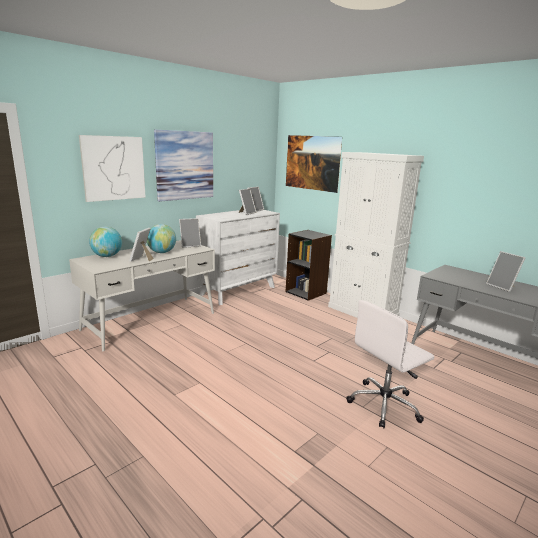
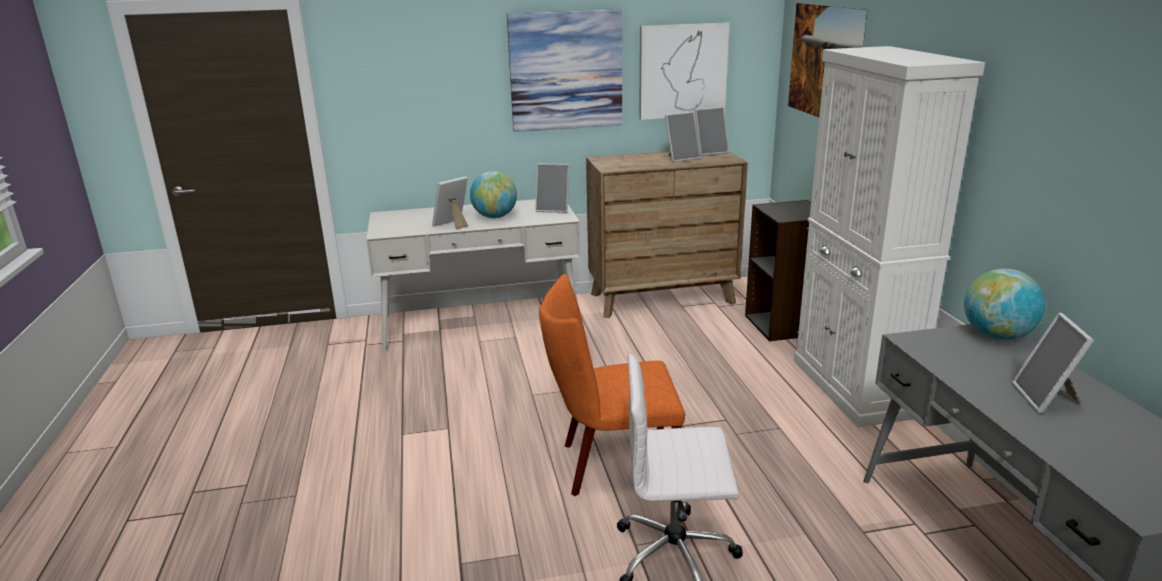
camera: 35 degrees right, 5 degrees up
(107, 256) = (418, 214): globe -> globe (997, 336)
(113, 168) = (438, 79): picture -> picture (682, 71)
(238, 290) = (662, 298): white dresser -> brown dresser
(308, 374) = (611, 466): none -> orange chair

